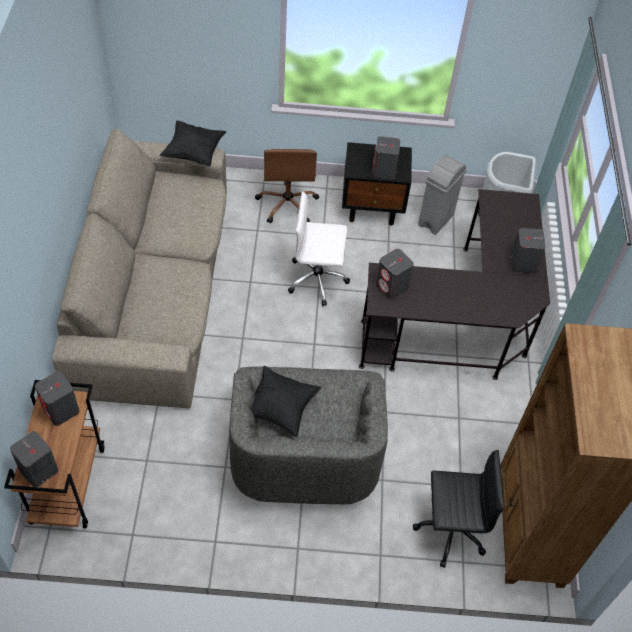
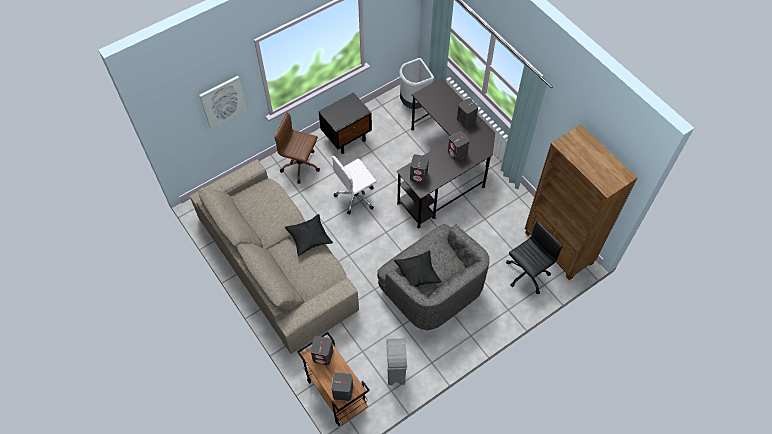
camera: 35 degrees left, 5 degrees up
(193, 152) = (243, 172): black pillow -> black pillow (309, 239)
(212, 39) = (223, 101): none -> picture
(287, 204) = (301, 166): brown office chair -> brown office chair turned 150 degrees clockwise
(384, 171) = (352, 115): grey speaker -> grey speaker (457, 153)
(435, 220) = (384, 123): grey trash can -> grey trash can (395, 372)

